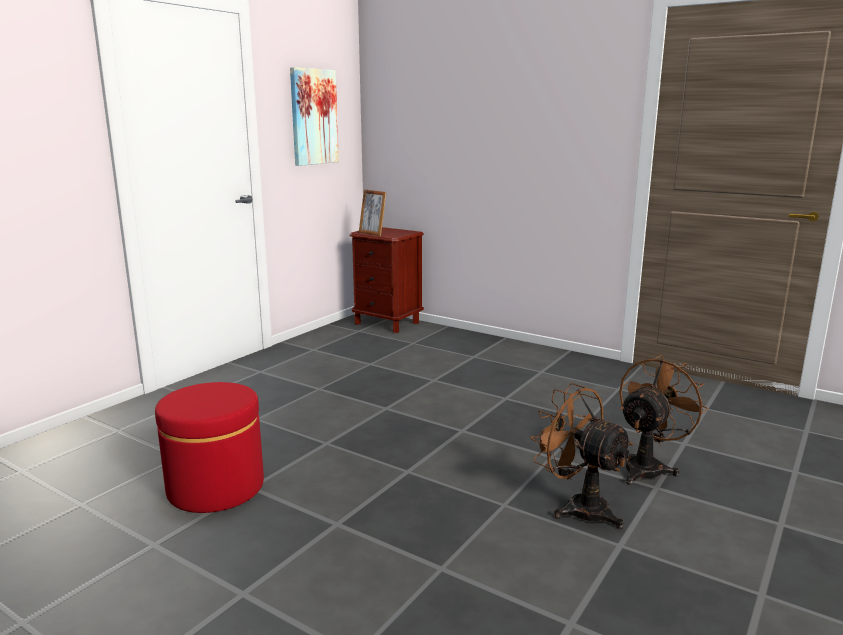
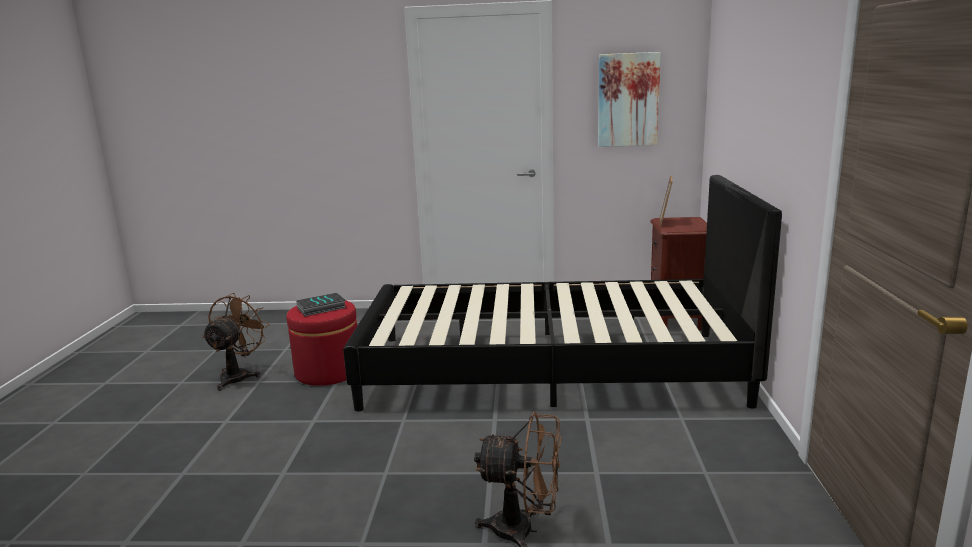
camera: 60 degrees right, 0 degrees up
(207, 398) = (321, 308): none -> book
(400, 384) = (550, 369): none -> black bed
(578, 507) = (409, 508): brown fan -> brown fan (239, 376)

